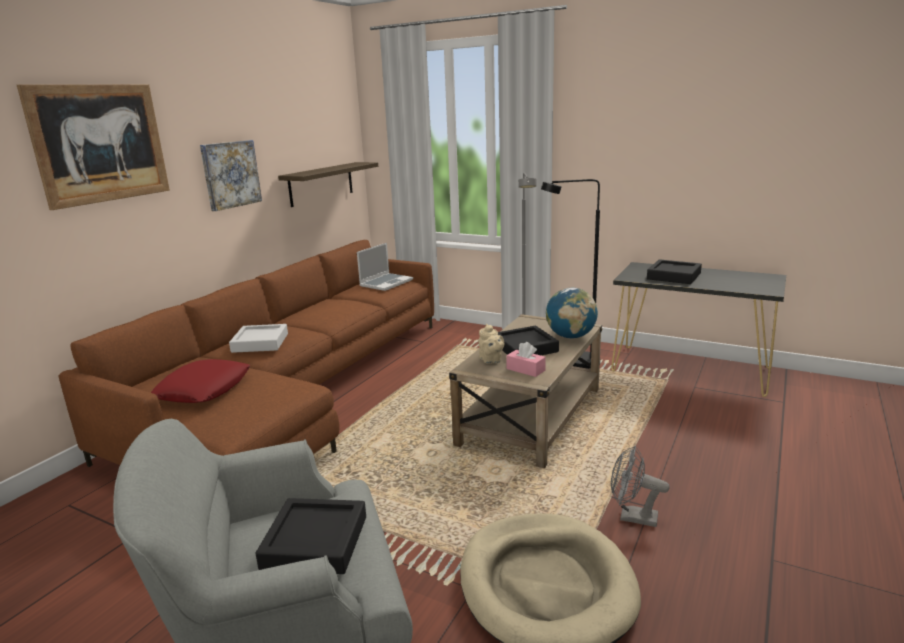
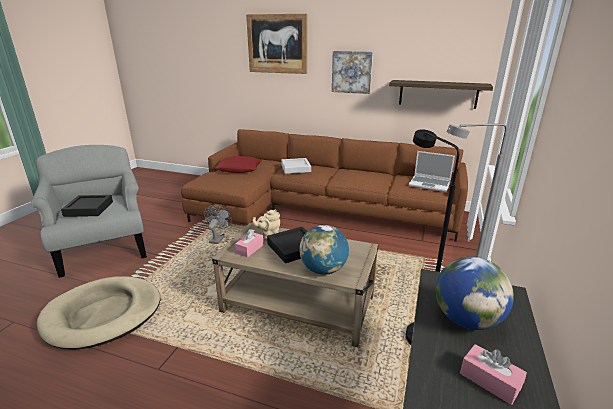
camera: 80 degrees right, 5 degrees up
(632, 517) = (149, 357): grey fan -> grey fan (218, 238)
(673, 276) = (466, 320): black tray -> globe
(726, 278) = (490, 380): none -> pink tissue box

